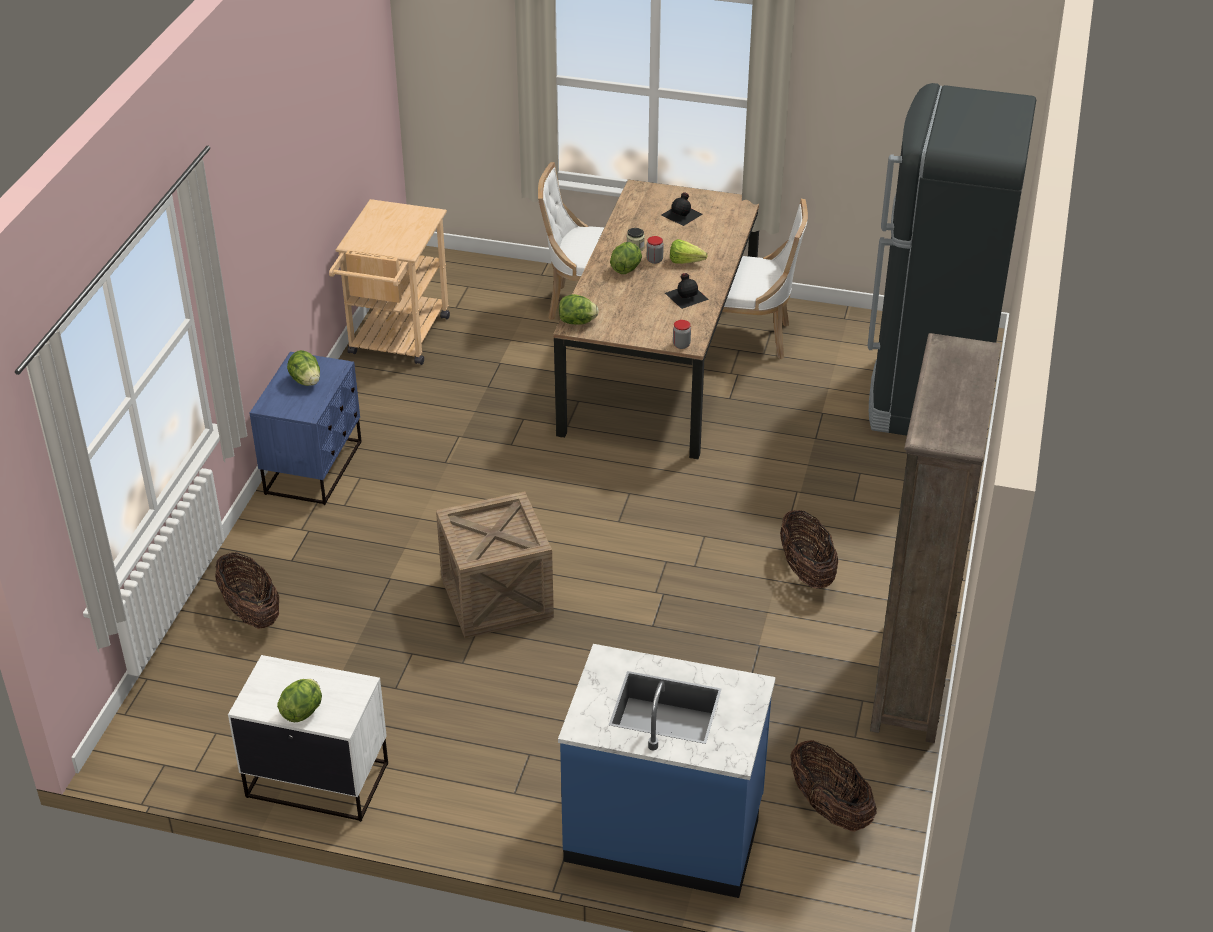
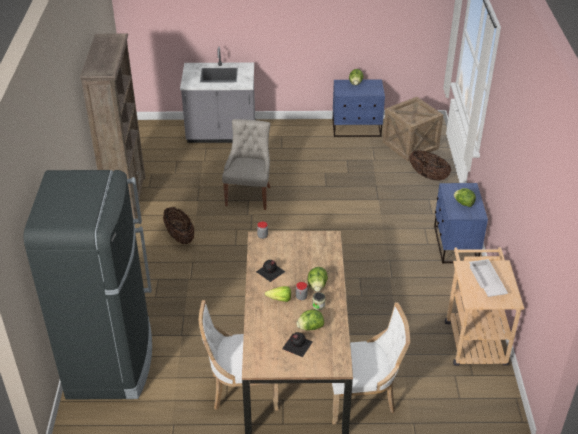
camera: 165 degrees right, 0 degrees up
(317, 779) = (356, 129): white nightstand -> blue nightstand
(392, 229) = (486, 281): none -> white tray
(496, 597) = (324, 200): crate -> crate (410, 145)
(577, 322) = (329, 240): lettuce -> lettuce (310, 327)
(647, 637) = (249, 195): none -> grey chair
(664, 831) = (221, 134): blue counter -> grey counter
(829, 808) = (160, 150): basket -> none

